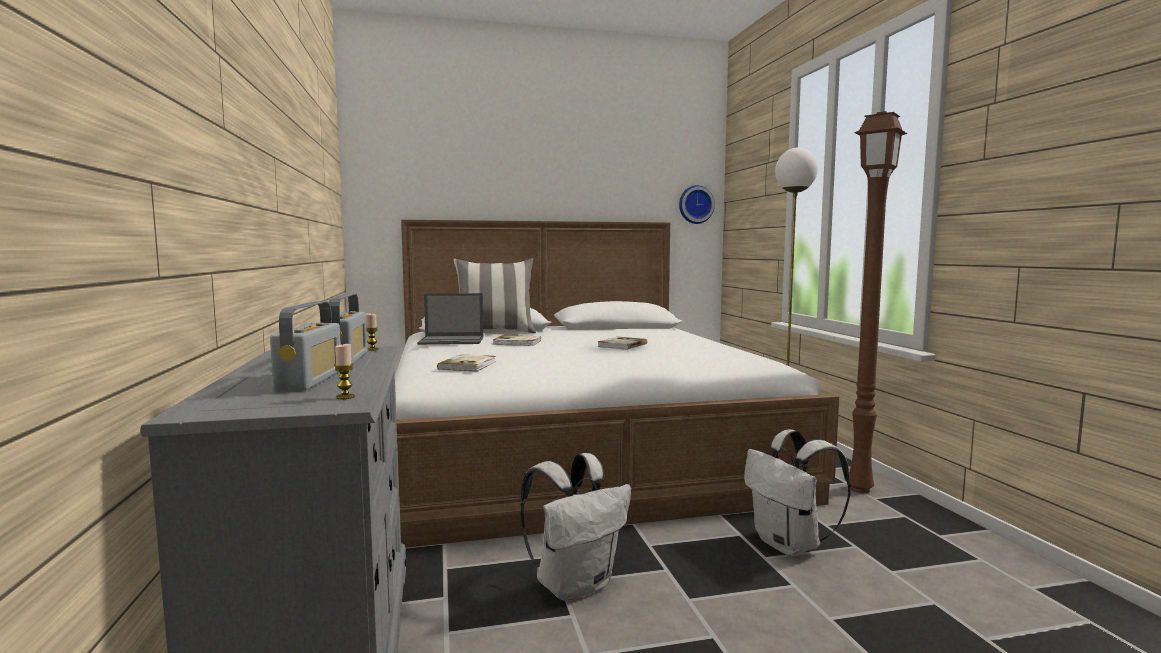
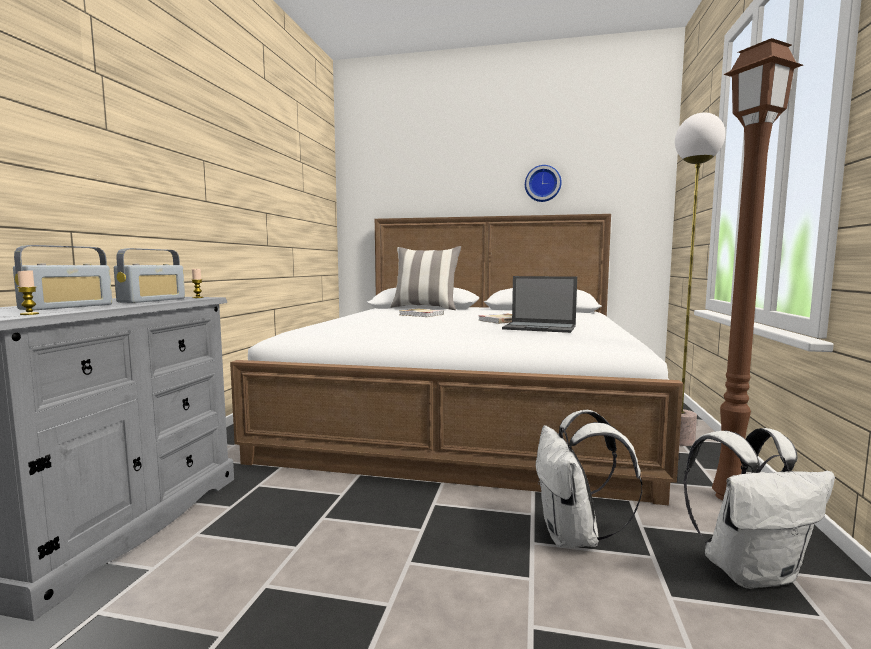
camera: 25 degrees right, 0 degrees up
(452, 341) = (377, 311): laptop -> laptop (540, 327)
(468, 365) = (340, 325): book -> none
(575, 585) = (331, 522): white backpack -> white backpack (749, 571)
(695, 204) = (641, 195): wall clock -> wall clock (542, 184)

